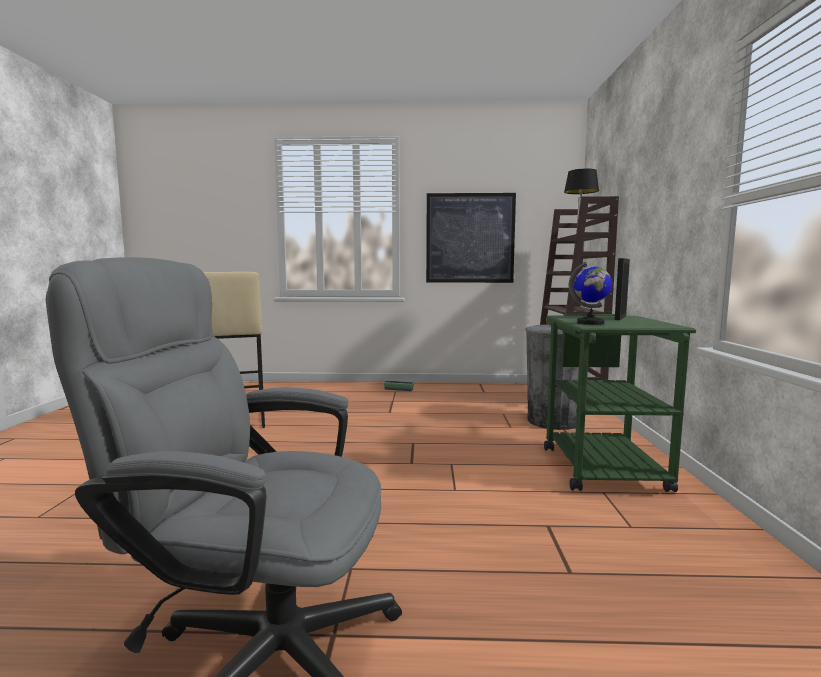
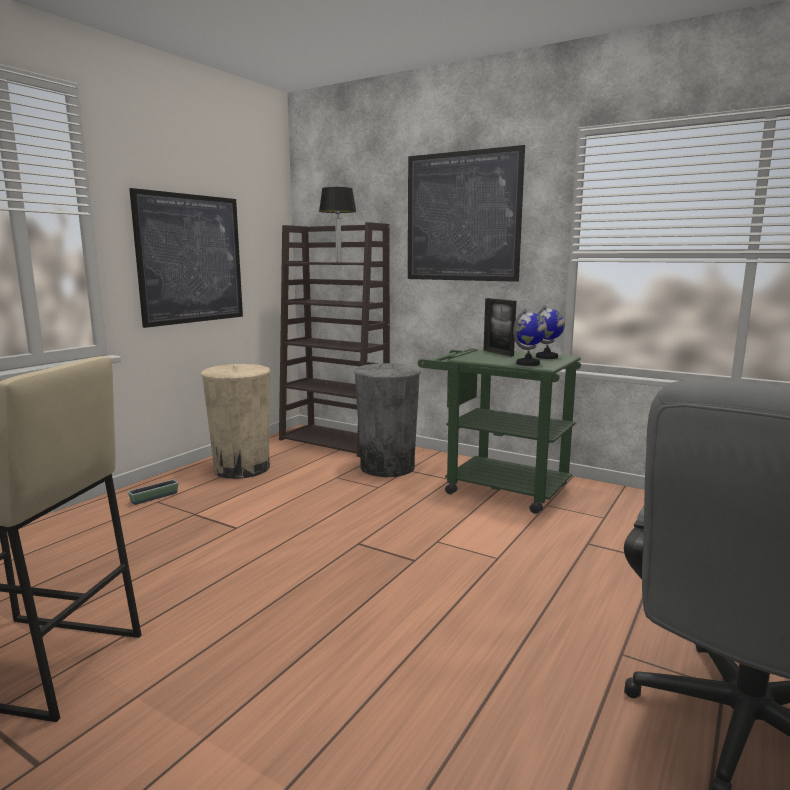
camera: 60 degrees left, 5 degrees up
(468, 392) = (242, 468): none -> beige trash can
(648, 324) = (547, 357): none -> globe
(658, 177) = (462, 217): none -> picture

